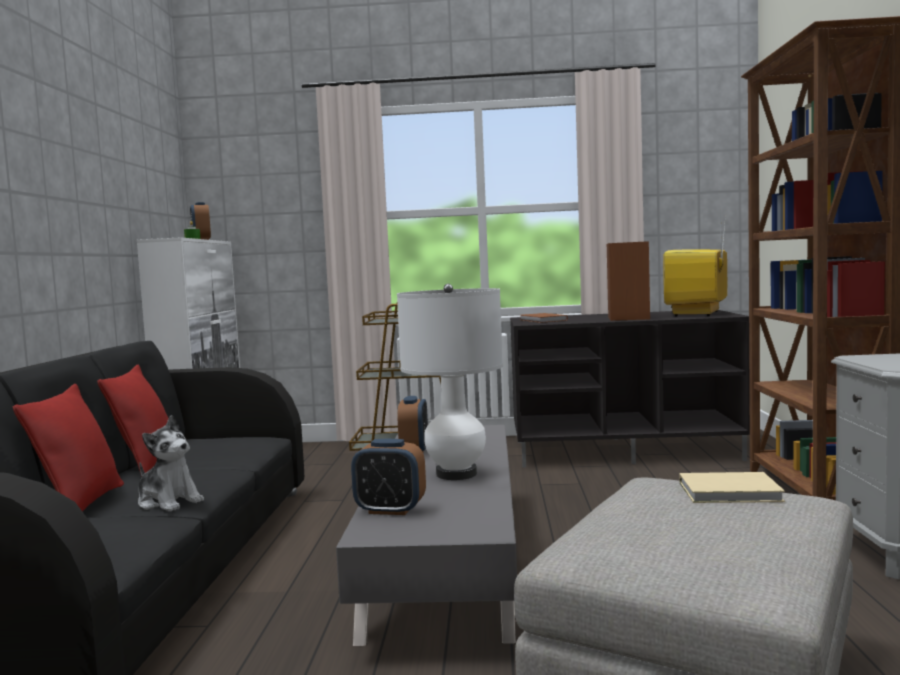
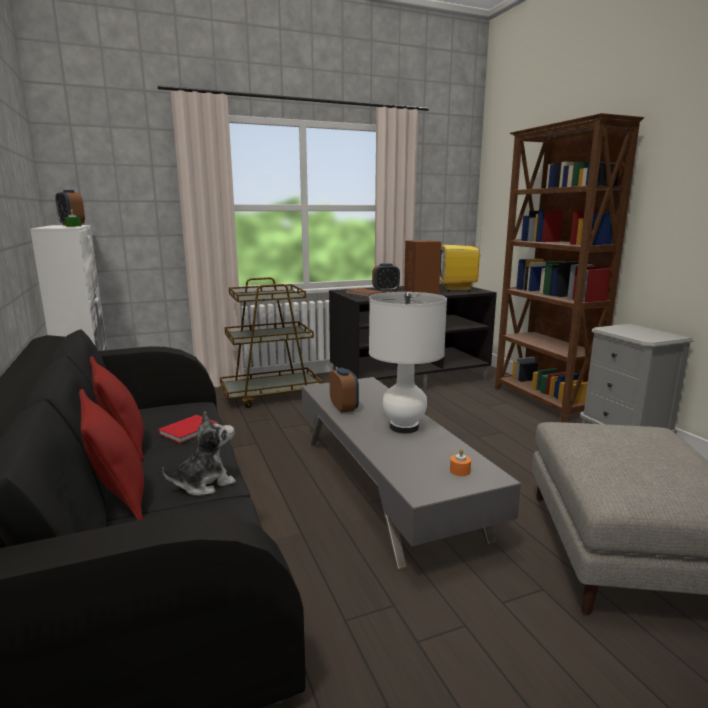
camera: 25 degrees left, 10 degrees up
(169, 502) = (204, 483): plush toy -> plush toy turned 45 degrees counterclockwise
(224, 458) = (190, 430): none -> red book
(390, 510) = (405, 467): alarm clock -> alarm clock (385, 290)
(453, 521) = (460, 471): none -> orange candle
(732, 492) = (624, 431): beige book -> none

